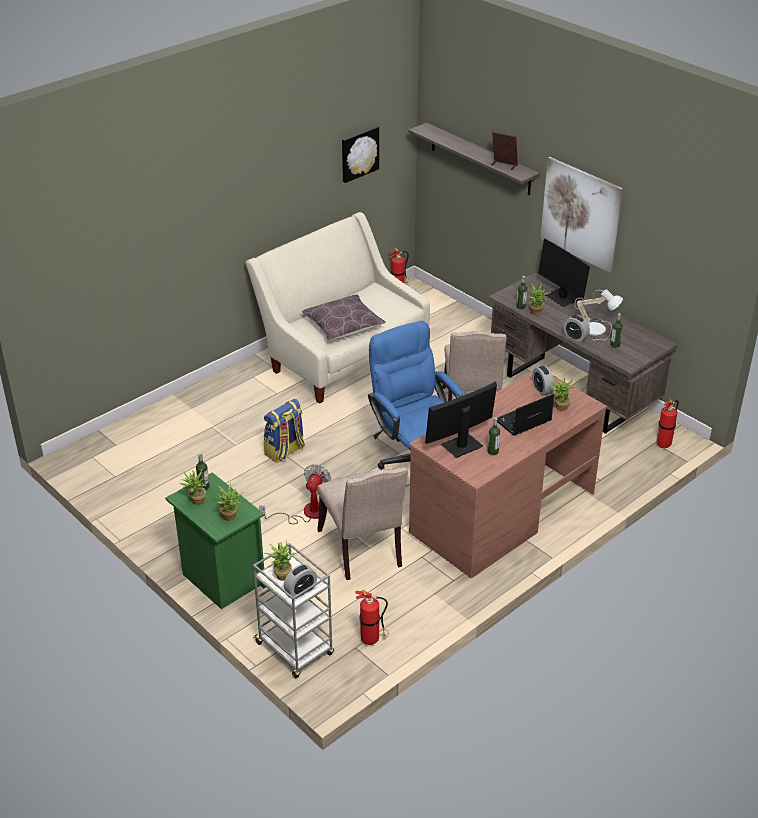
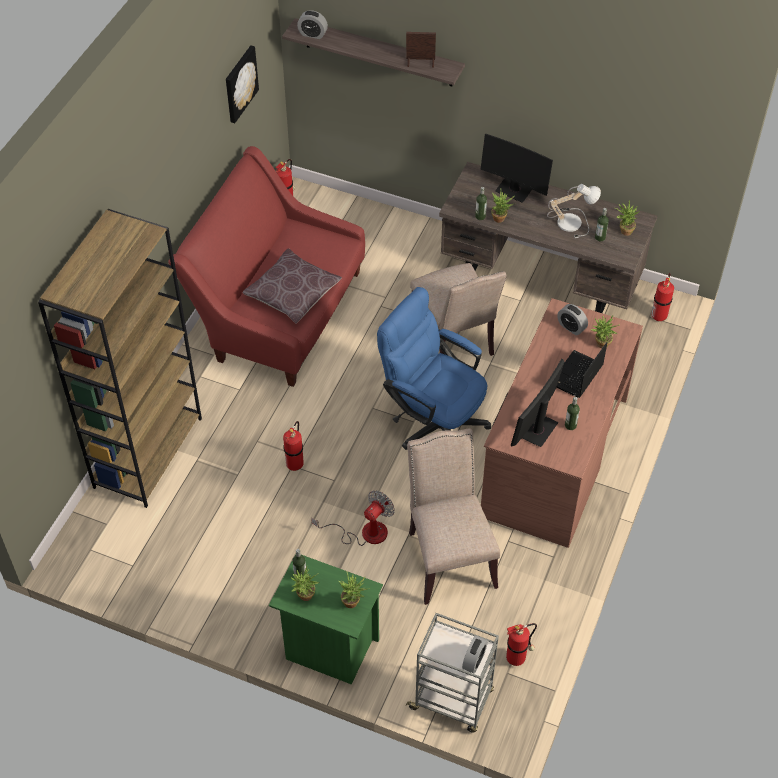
camera: 25 degrees left, 15 degrees up
(180, 411) = (148, 452): none -> brown bookcase
(281, 574) = (443, 649): potted plant -> potted plant (624, 231)
(285, 451) = (295, 463): backpack -> fire extinguisher
(306, 512) = (364, 532): fan -> fan turned 45 degrees clockwise
(342, 355) = (279, 313): beige sofa -> red sofa
(363, 550) = (448, 556): beige chair -> beige chair turned 150 degrees counterclockwise
(575, 337) = (556, 240): alarm clock -> alarm clock (313, 34)
(580, 214) = (523, 101): picture -> none

